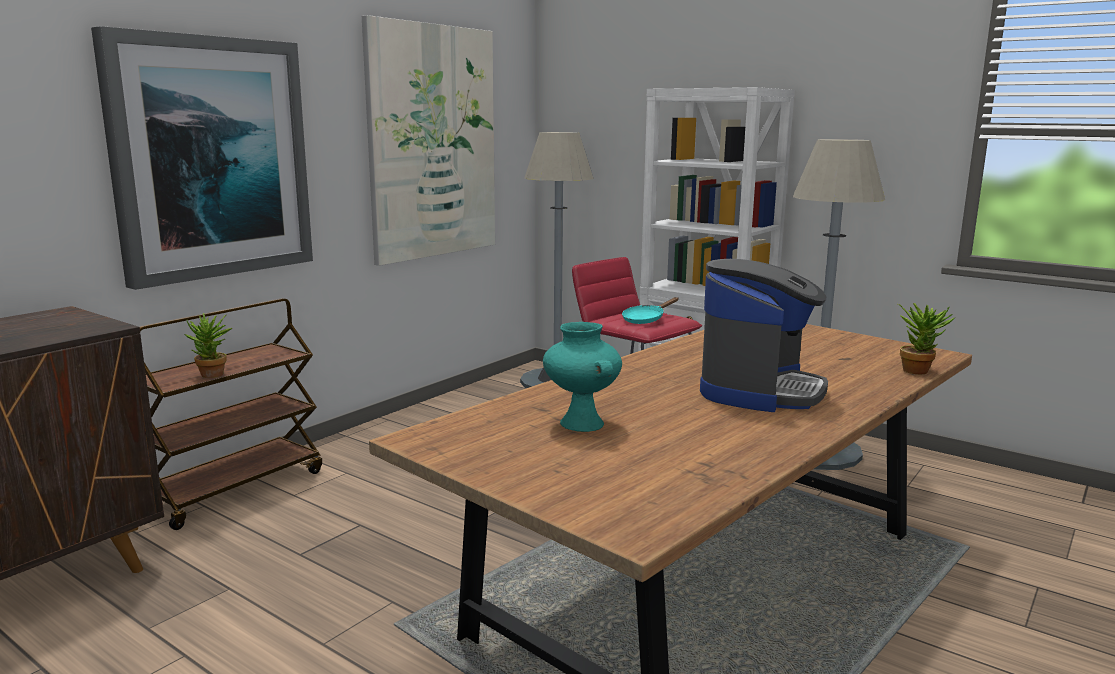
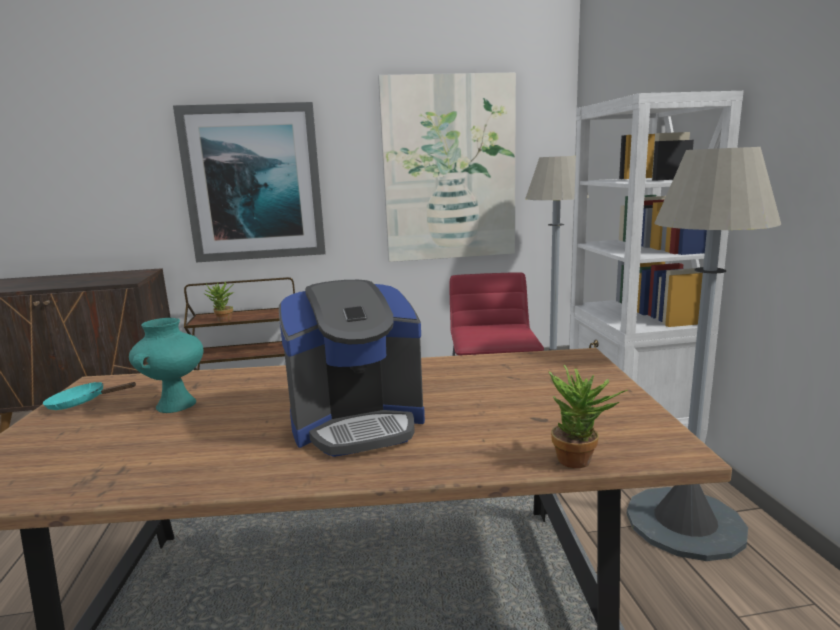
camera: 45 degrees right, 0 degrees up
(646, 319) = (493, 334): turquoise frying pan -> turquoise frying pan (82, 403)

